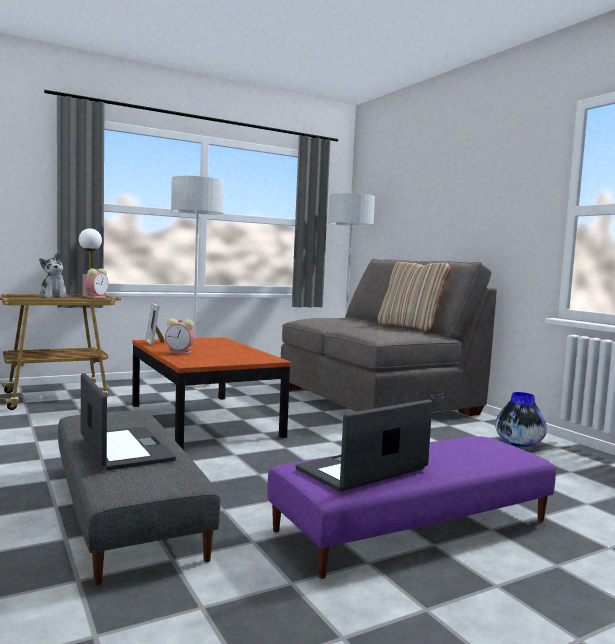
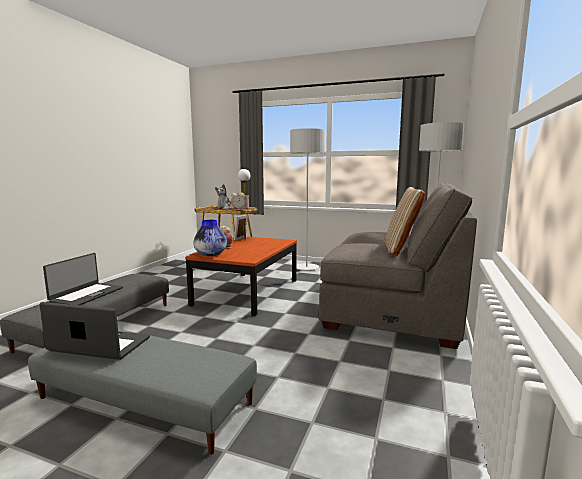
camera: 50 degrees right, 5 degrees up
(414, 526) = (144, 401): purple ottoman -> grey ottoman
(518, 444) = (407, 389): vase -> vase (211, 255)

